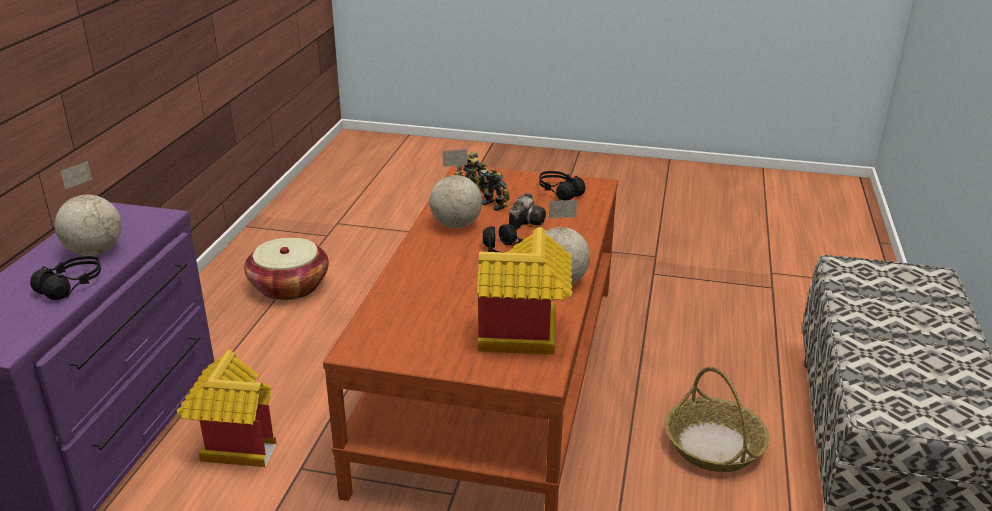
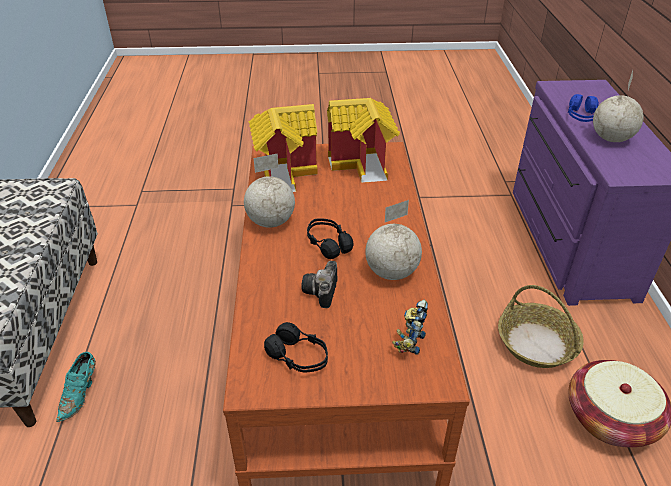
camera: 165 degrees right, 10 degrees up
(71, 286) = (581, 117): black headphones -> blue headphones
(233, 445) = (486, 250): toy house -> toy house (363, 165)
(495, 204) = (367, 315): toy robot -> none
(713, 445) = (152, 313): basket -> basket (537, 344)
(769, 379) = (80, 394): none -> turquoise shoe

